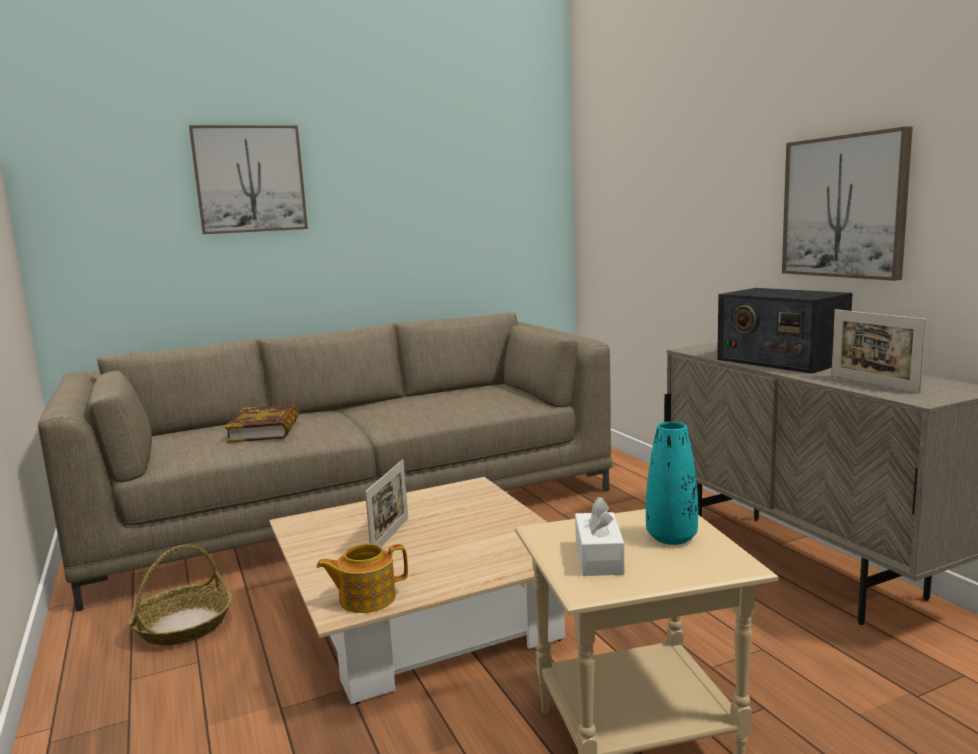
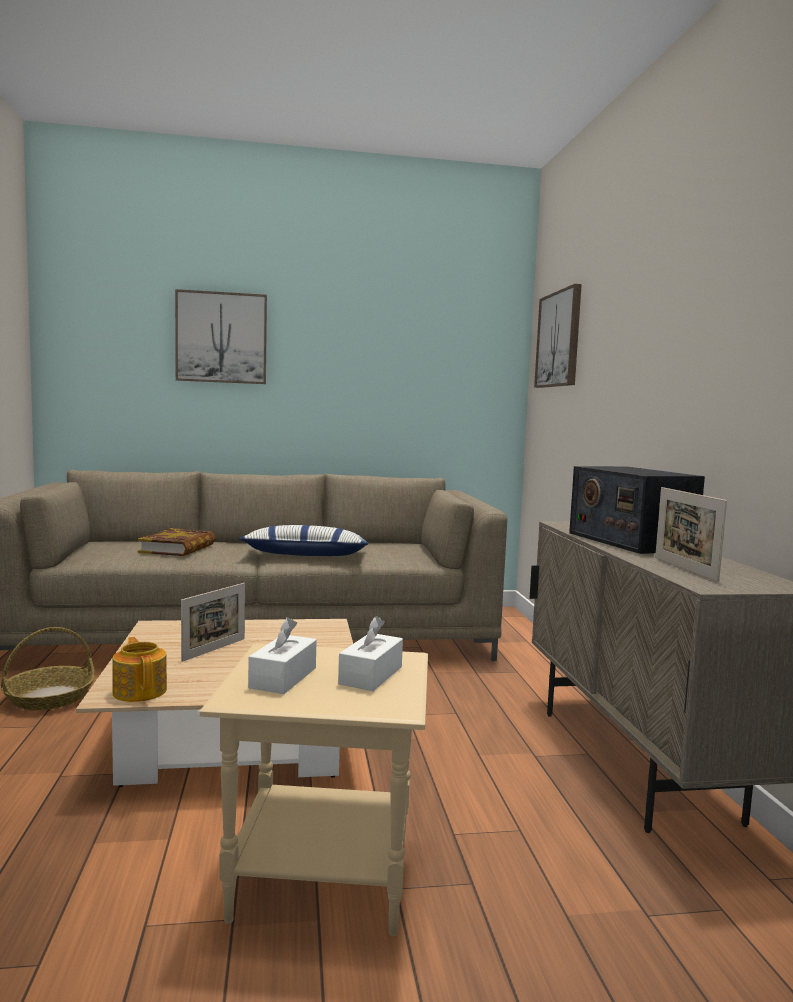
camera: 15 degrees right, 5 degrees down
(366, 598) = (140, 691): teapot -> teapot turned 60 degrees clockwise
(411, 416) = (306, 555): none -> pillow
(671, 537) = (371, 675): turquoise vase -> white tissue box
(844, 207) = (710, 387): picture -> picture (559, 339)

